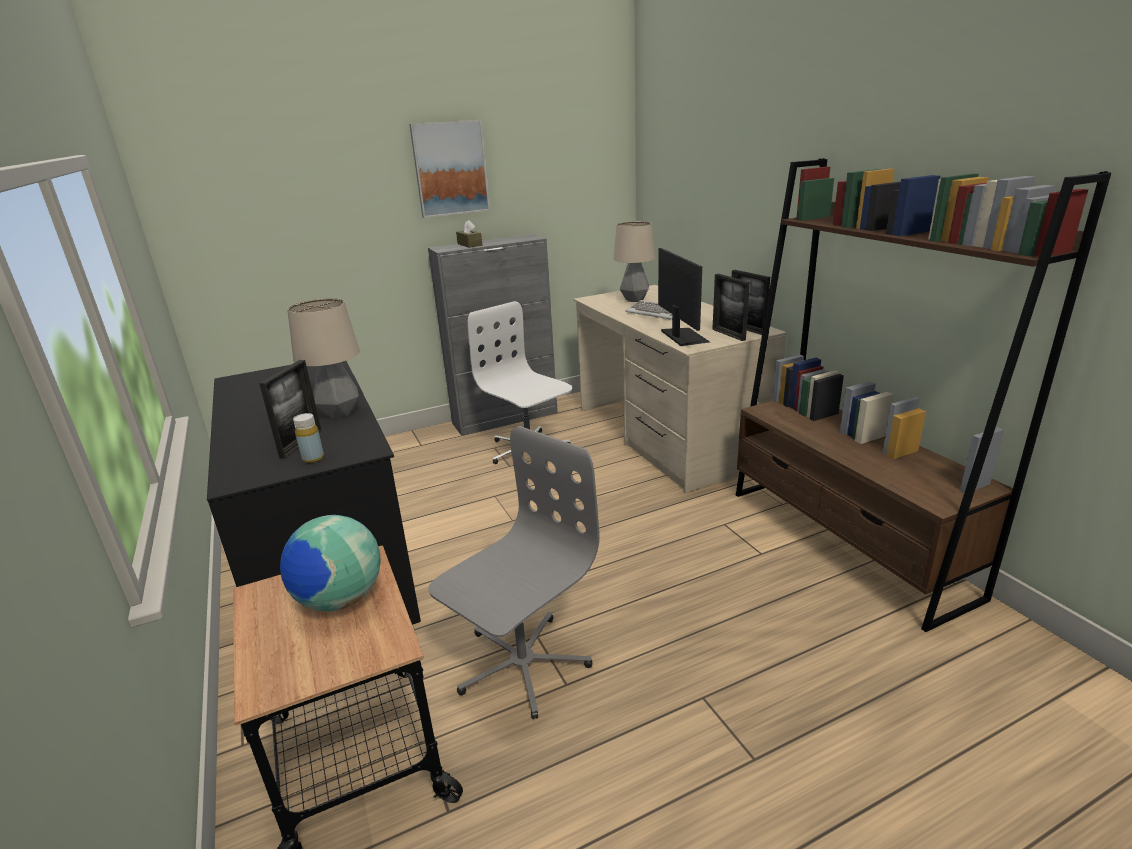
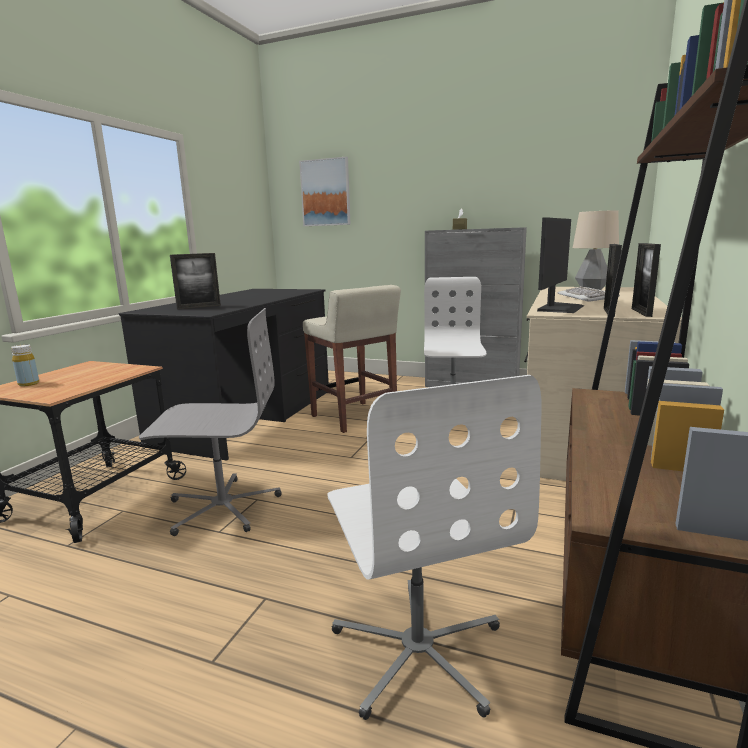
camera: 45 degrees right, 10 degrees down
(313, 458) = (184, 311): yellow bottle -> yellow bottle (28, 384)
(339, 600) = (94, 376): globe -> none
(340, 413) = (247, 302): table lamp -> none
(450, 169) = (461, 169): picture -> picture (325, 192)
(458, 503) = (354, 417): none -> beige stool
(828, 651) = (418, 649): none -> white office chair

